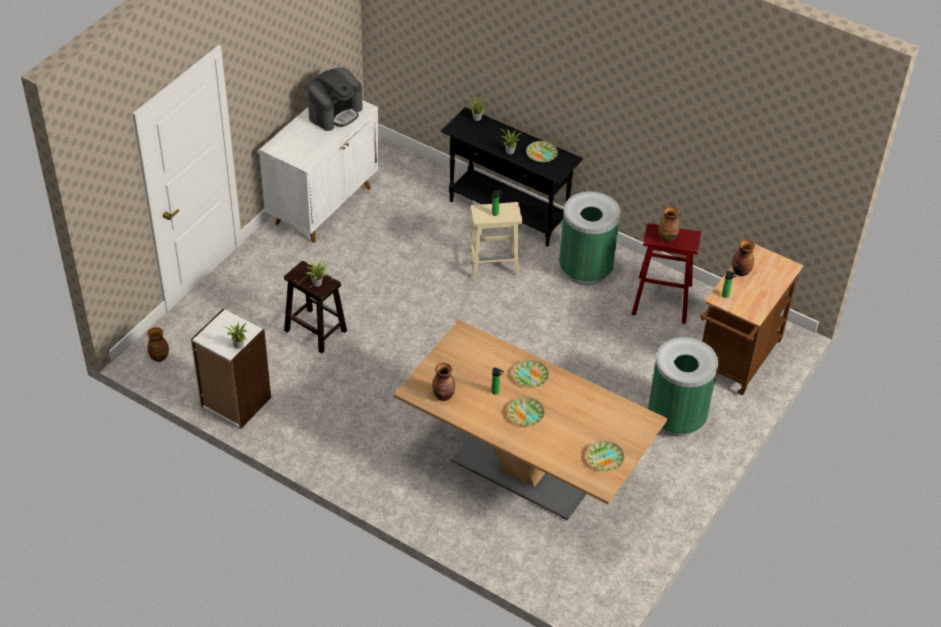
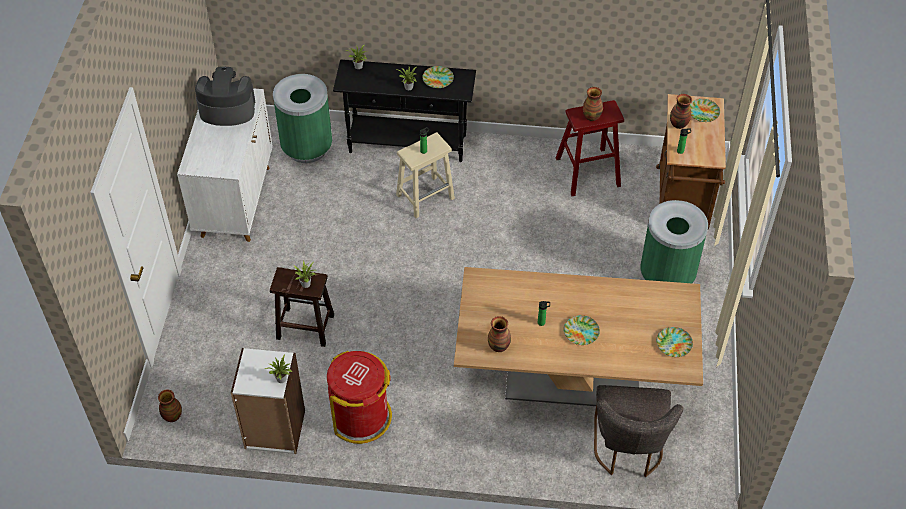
camera: 25 degrees left, 5 degrees up
(315, 422) = (361, 416): none -> red trash can
(335, 112) = (227, 109): coffee machine -> coffee machine turned 105 degrees counterclockwise
(530, 376) = (562, 294): plate -> plate (703, 112)
(534, 550) = (628, 450): none -> grey chair
(585, 270) = (507, 170): green trash can -> green trash can (307, 148)

